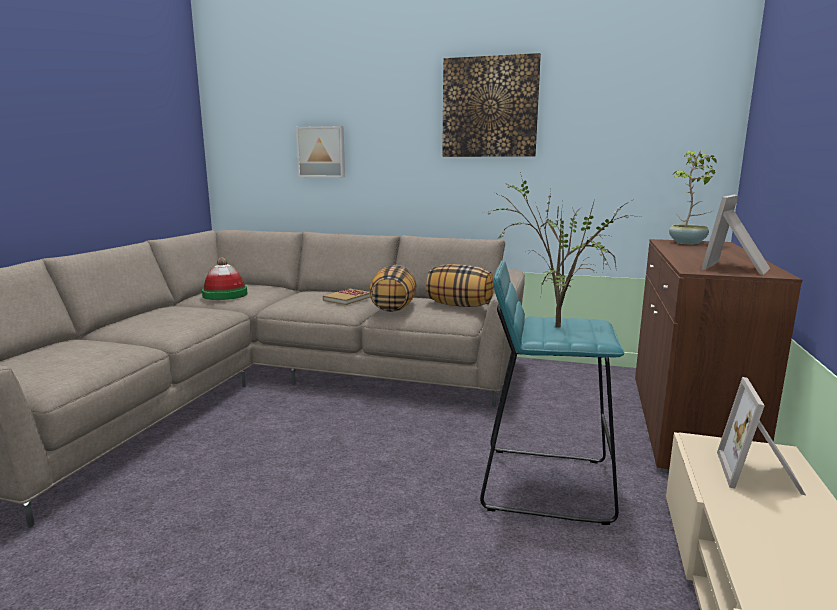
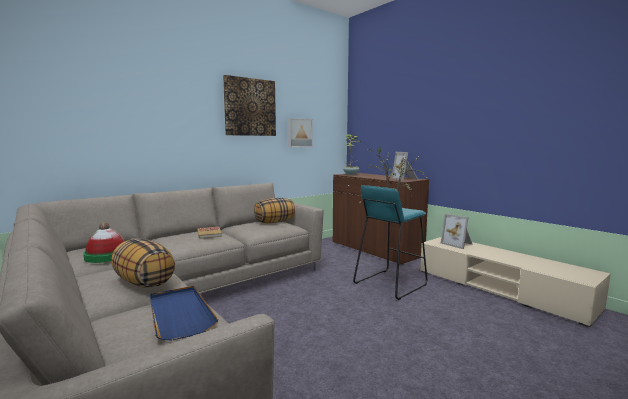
camera: 55 degrees left, 5 degrees down
(87, 355) = (179, 314): none -> blue tray
(321, 152) = (132, 130): picture -> picture (299, 133)
(393, 308) = (249, 231): pillow -> pillow (143, 282)

